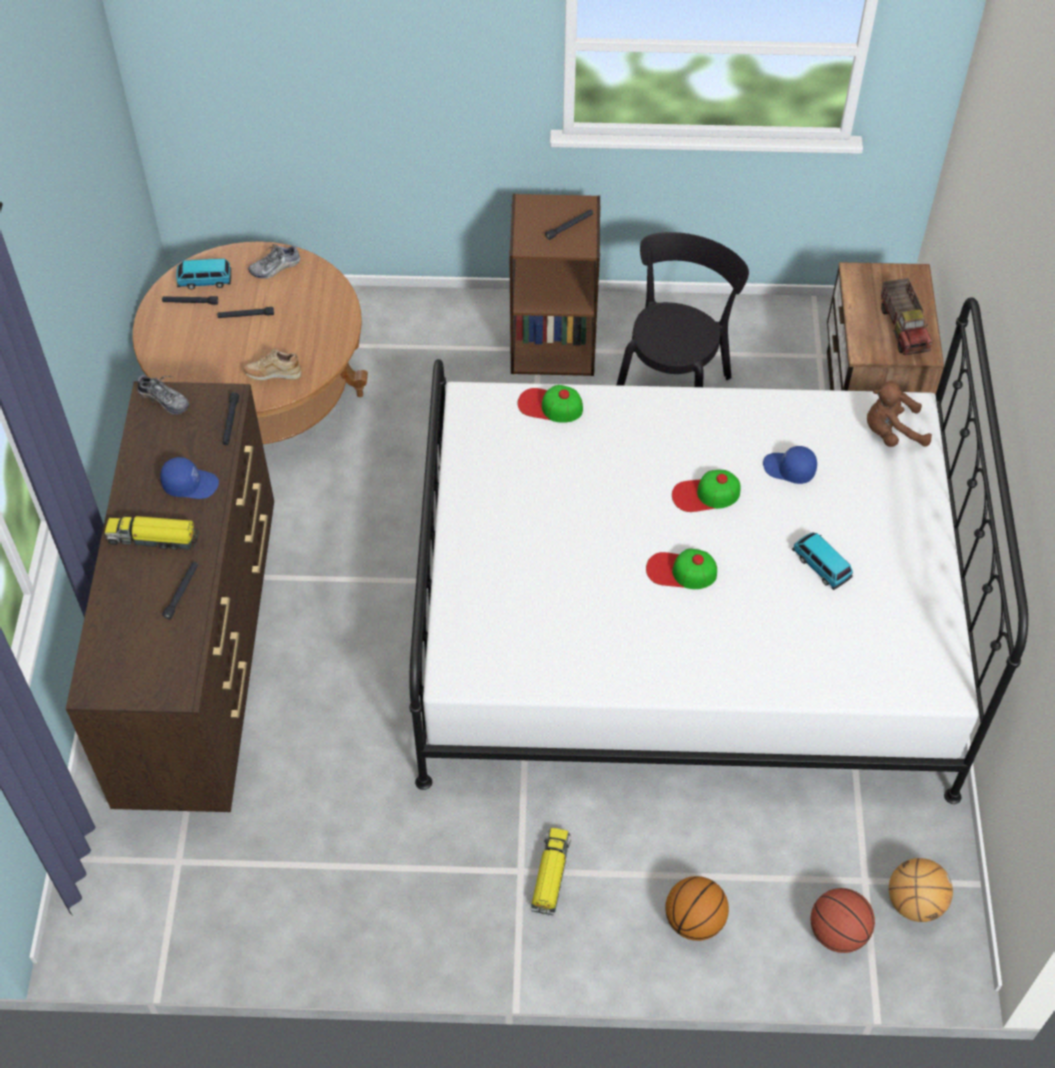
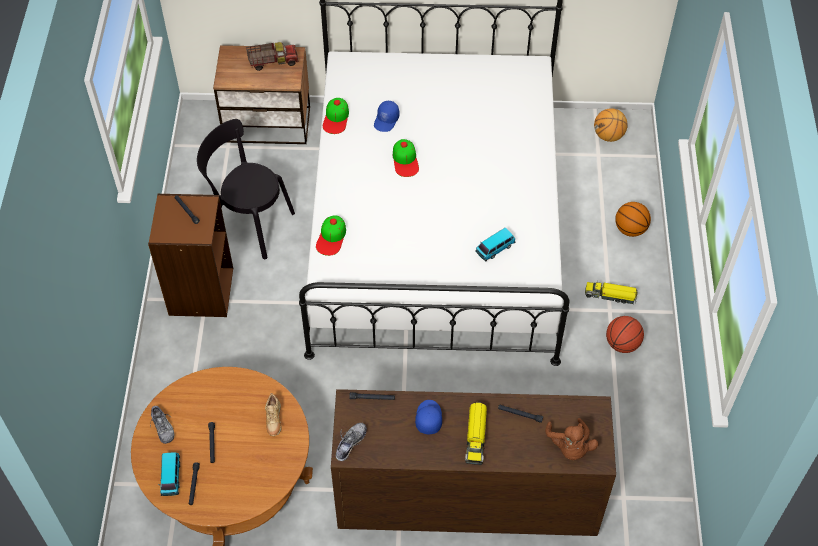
camera: 90 degrees left, 0 degrees up
(681, 571) = (463, 174): cap -> cap (336, 118)
(821, 565) = (457, 111): toy car -> toy car (495, 248)
(838, 932) = (629, 168): basketball -> basketball (622, 344)
(891, 432) = (359, 72): brown plush toy -> brown plush toy (570, 447)

